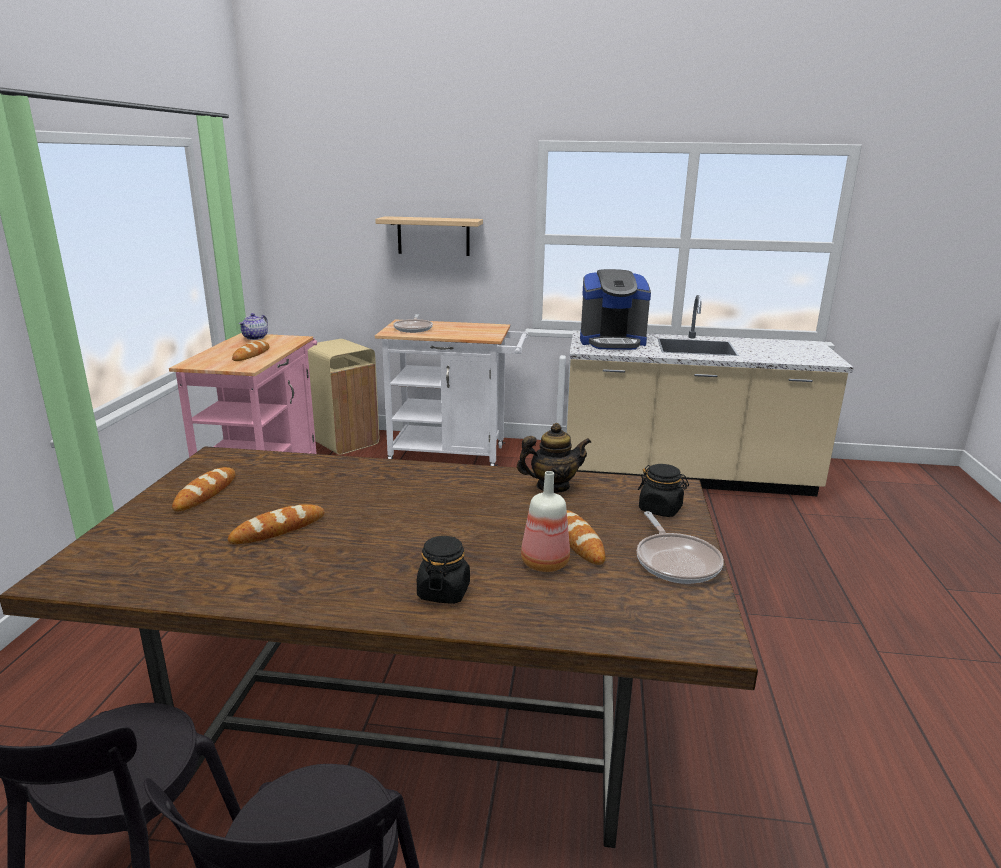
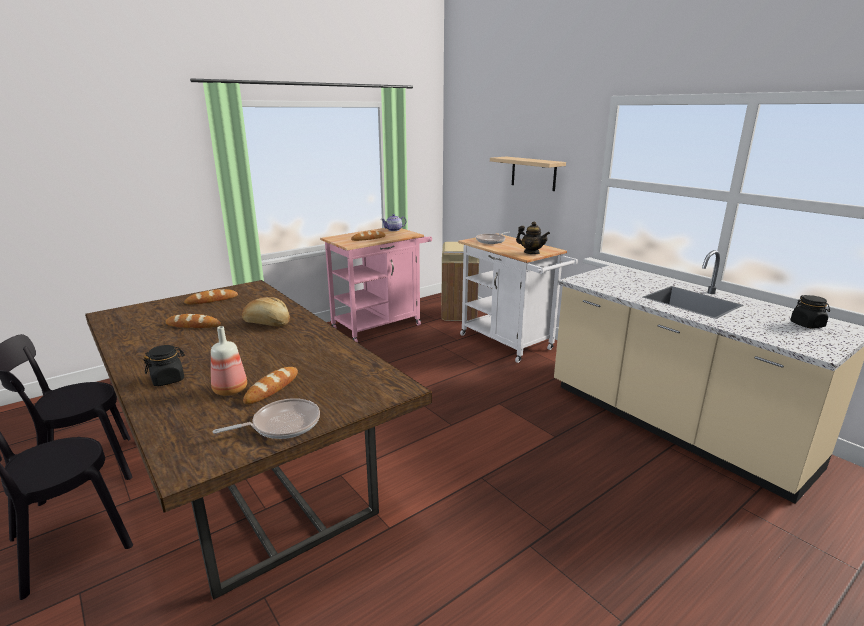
camera: 45 degrees right, 0 degrees up
(378, 488) = (267, 323): none -> bread
(552, 486) = (338, 356): teapot -> teapot (531, 253)
(612, 342) = (618, 280): coffee machine -> none
(660, 509) = (356, 395): black jar -> black jar (807, 325)
(676, 561) = (282, 424): frying pan -> frying pan turned 150 degrees counterclockwise

